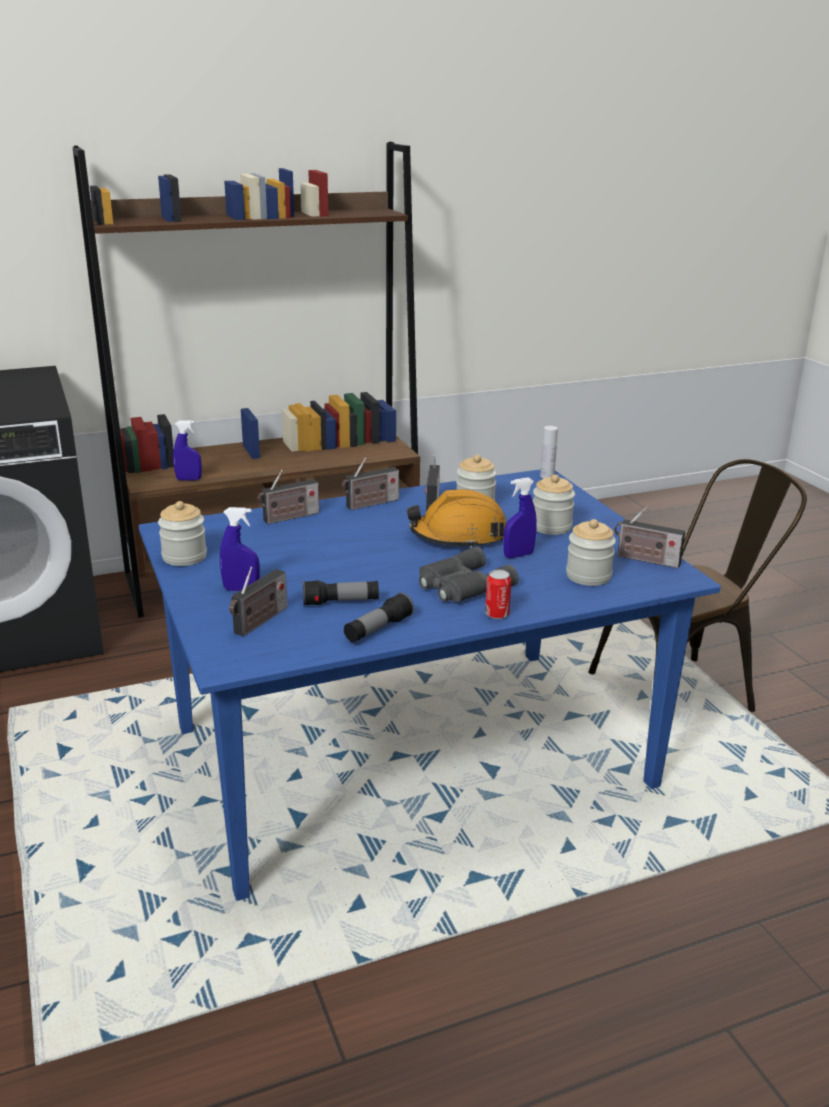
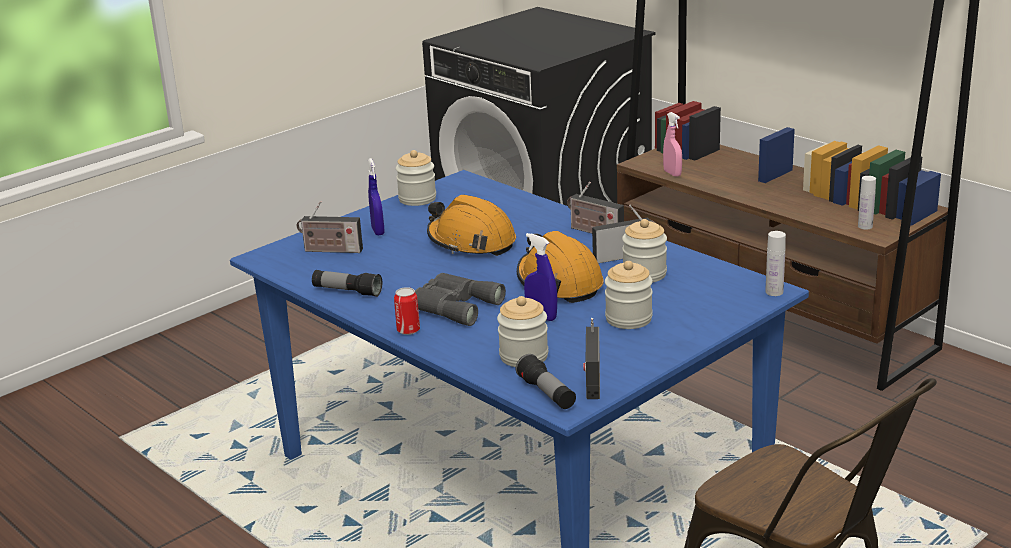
camera: 70 degrees right, 0 degrees up
(189, 479) = (672, 173): blue spray bottle -> pink spray bottle
(289, 518) = (528, 211): radio -> none
(328, 553) = (471, 242): none -> orange hard hat
(340, 602) = (383, 268): flashlight -> flashlight (547, 393)
(380, 452) = (865, 226): none -> white bottle

